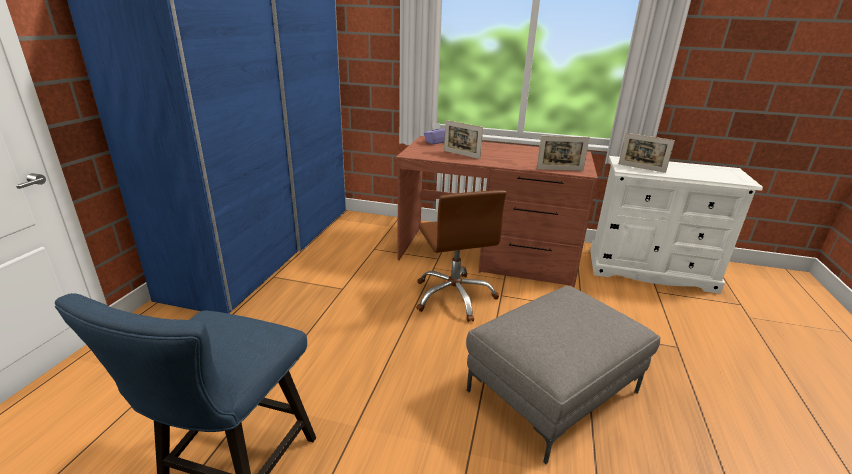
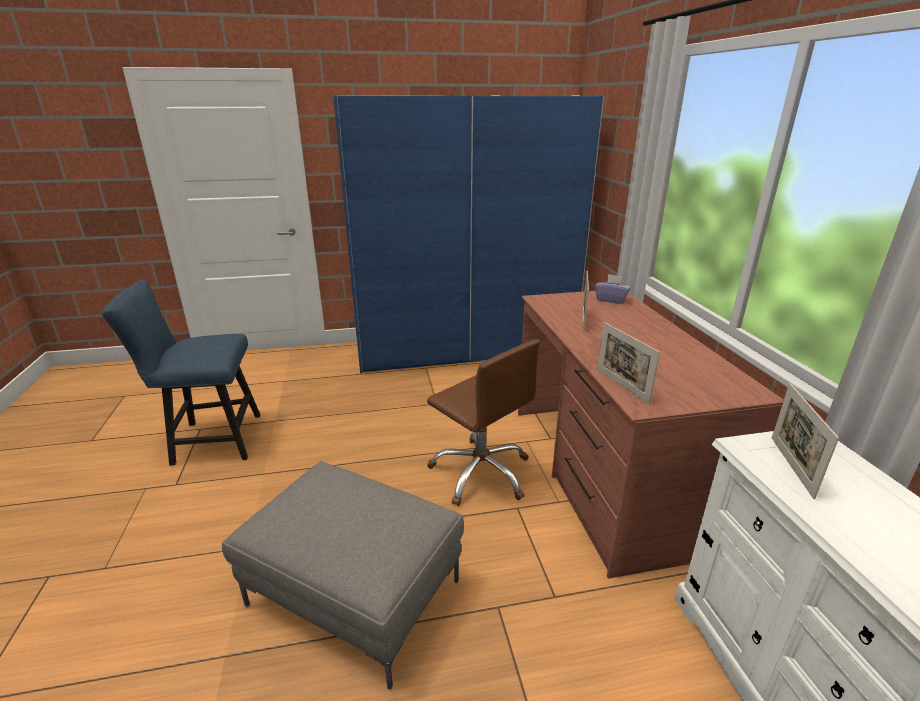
camera: 65 degrees right, 0 degrees up
(454, 297) = (481, 472): brown office chair -> brown office chair turned 90 degrees counterclockwise

